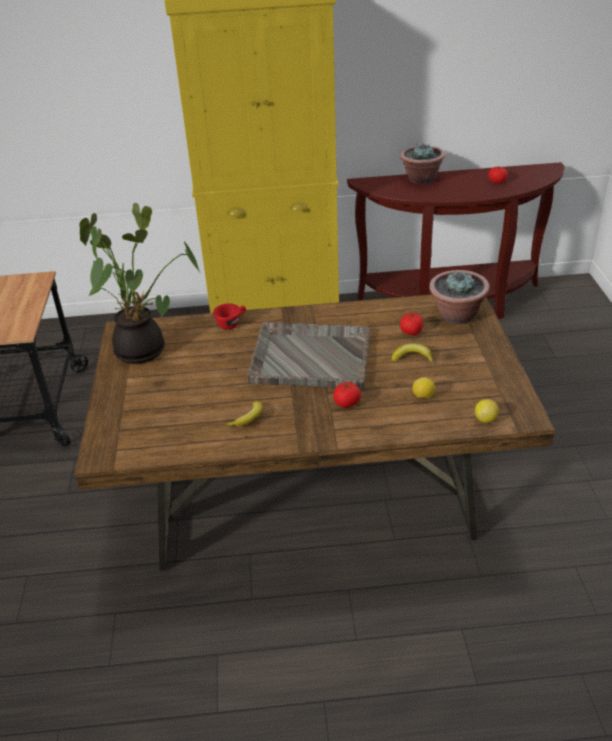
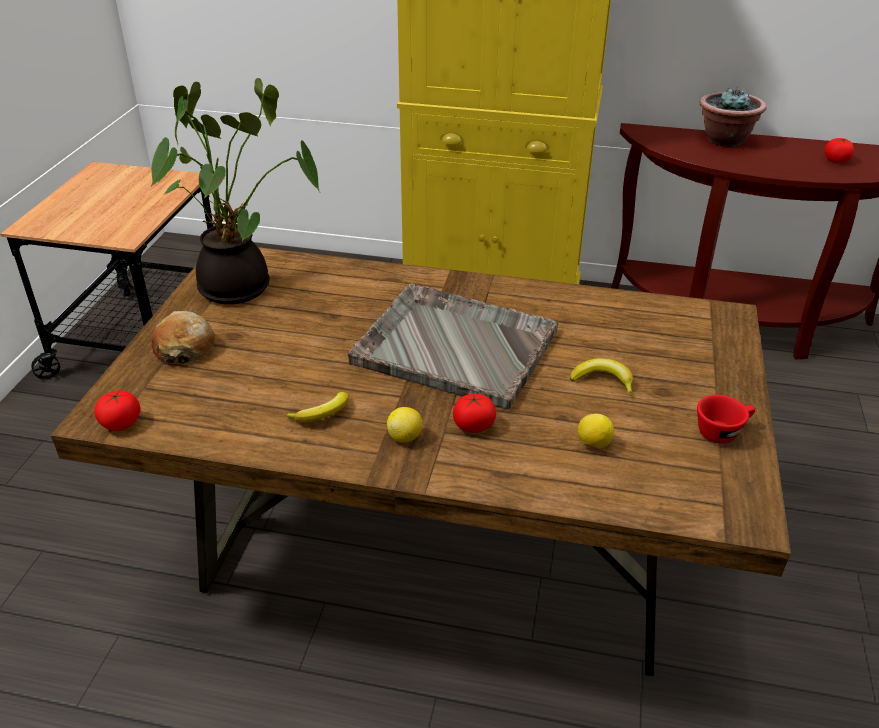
camera: 15 degrees right, 0 degrees up
(131, 398) = (185, 348): none -> bread
(231, 323) = (372, 277): red cup -> red cup (722, 431)
(411, 332) = (619, 342): tomato -> tomato (121, 423)
(456, 316) = (698, 334): potted plant -> none
(485, 419) = (678, 505): lemon -> lemon (405, 437)

